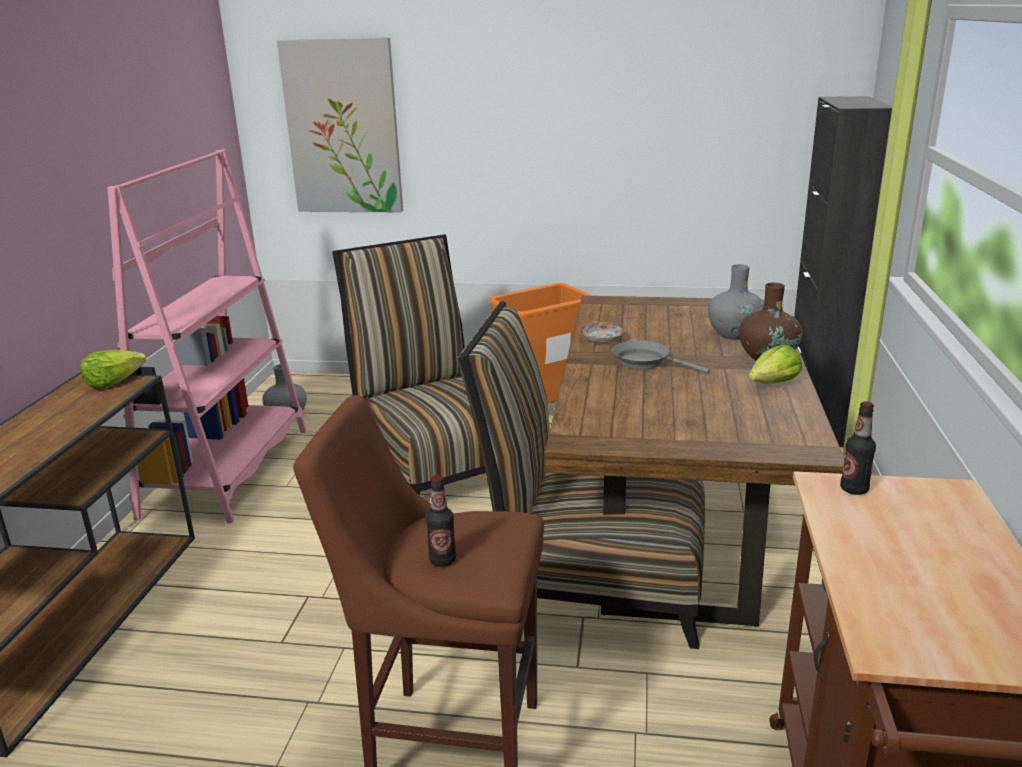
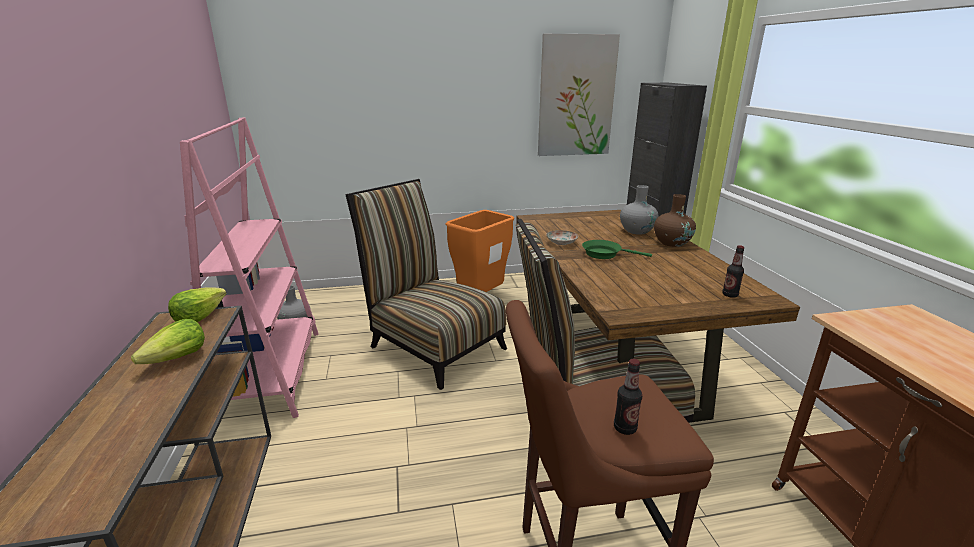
camera: 20 degrees left, 0 degrees up
(343, 128) = (317, 106): picture -> picture (576, 96)
(645, 362) = (605, 254): grey frying pan -> green frying pan
(774, 384) = (695, 259): lettuce -> lettuce (177, 358)
(854, 489) = (862, 321): bottle -> bottle (730, 295)

